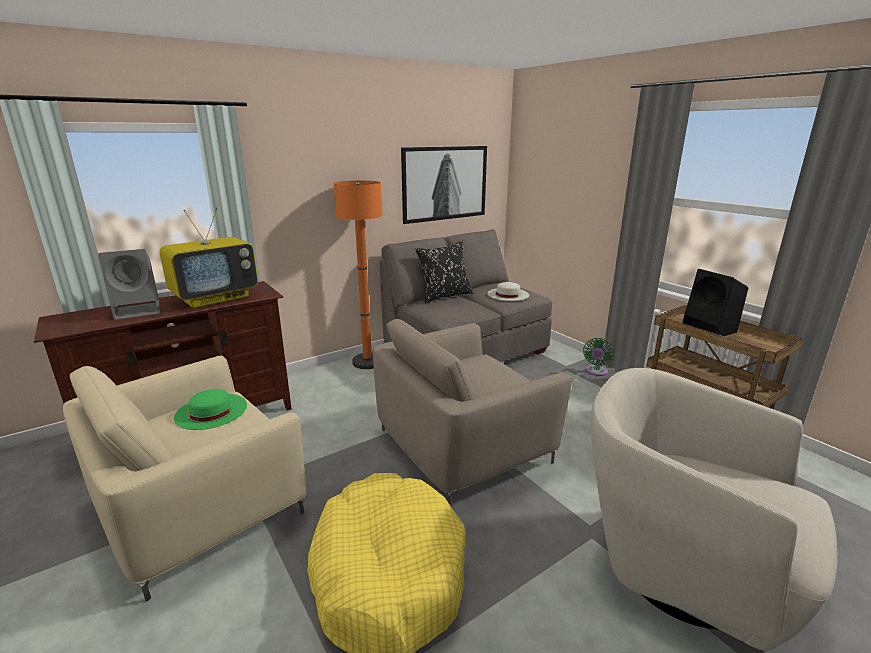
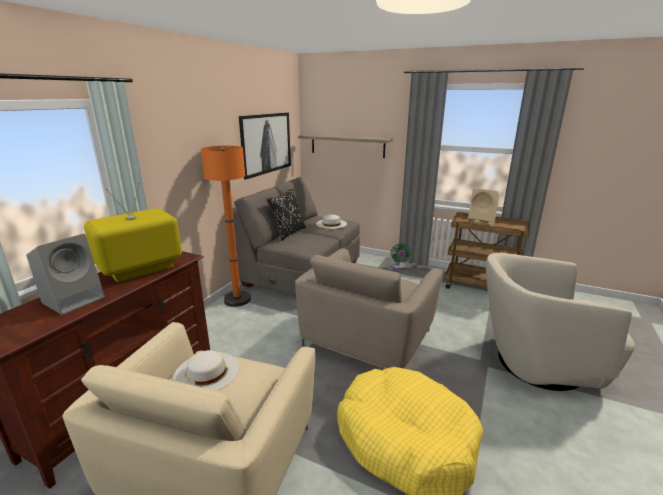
camera: 30 degrees left, 0 degrees up
(211, 411) = (206, 372): green hat -> white hat
(216, 298) = (140, 270): television -> television turned 150 degrees counterclockwise
(557, 193) = (347, 145): none -> shelf
(710, 330) = (481, 224): black speaker -> beige speaker

